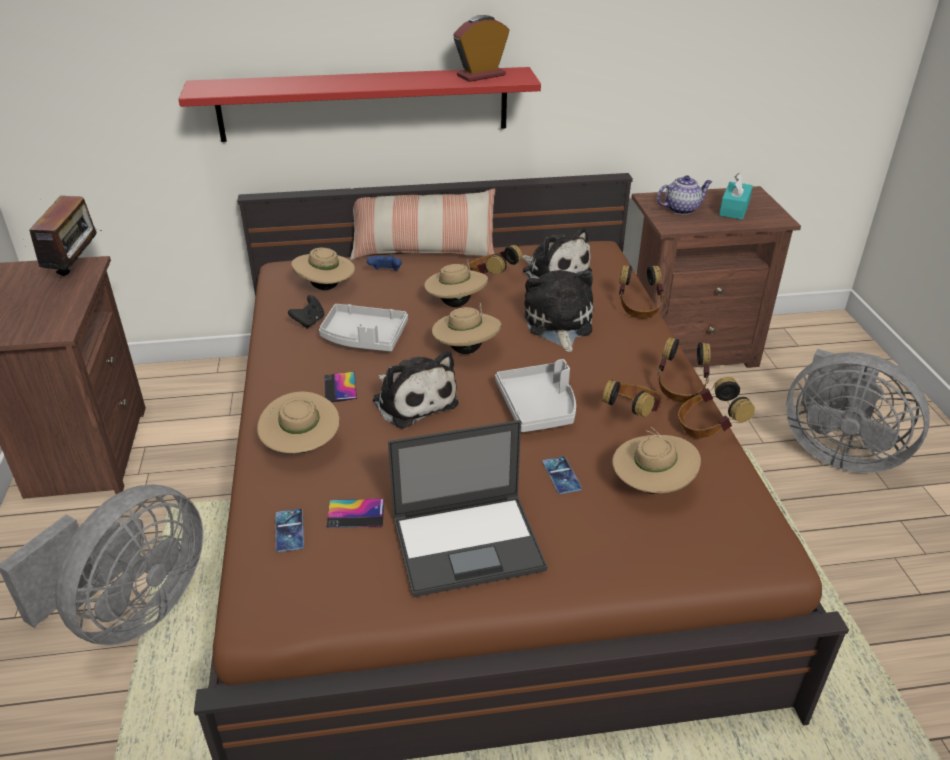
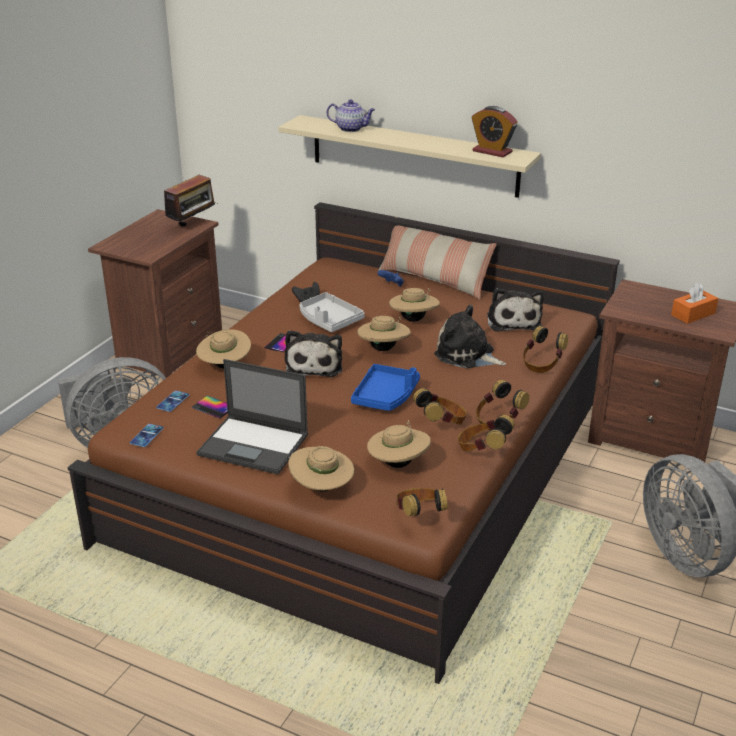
camera: 35 degrees right, 5 degrees down
(326, 288) = (341, 283): beige hat -> beige hat (322, 488)
(364, 104) = (413, 156): red shelf -> beige shelf
(481, 75) = (492, 151): alarm clock -> alarm clock turned 150 degrees counterclockwise
(491, 278) = (460, 311): headphones -> headphones (419, 515)
(538, 407) = (386, 396): grey tray -> blue tray
(558, 324) = (467, 355): plush toy -> plush toy turned 90 degrees counterclockwise
(561, 475) = (351, 436): phone -> phone (146, 435)
(682, 209) = (646, 301): teapot -> teapot (351, 129)
(734, 209) = (693, 314): turquoise tissue box -> orange tissue box

